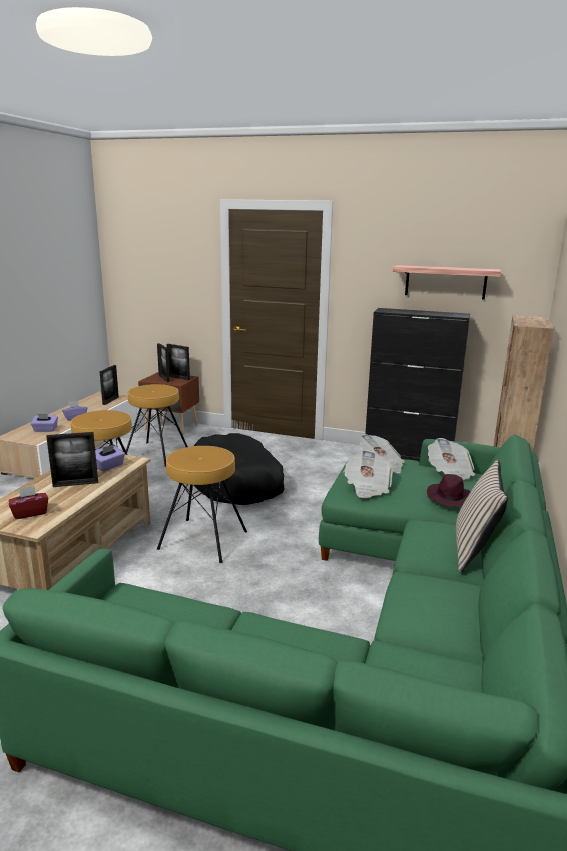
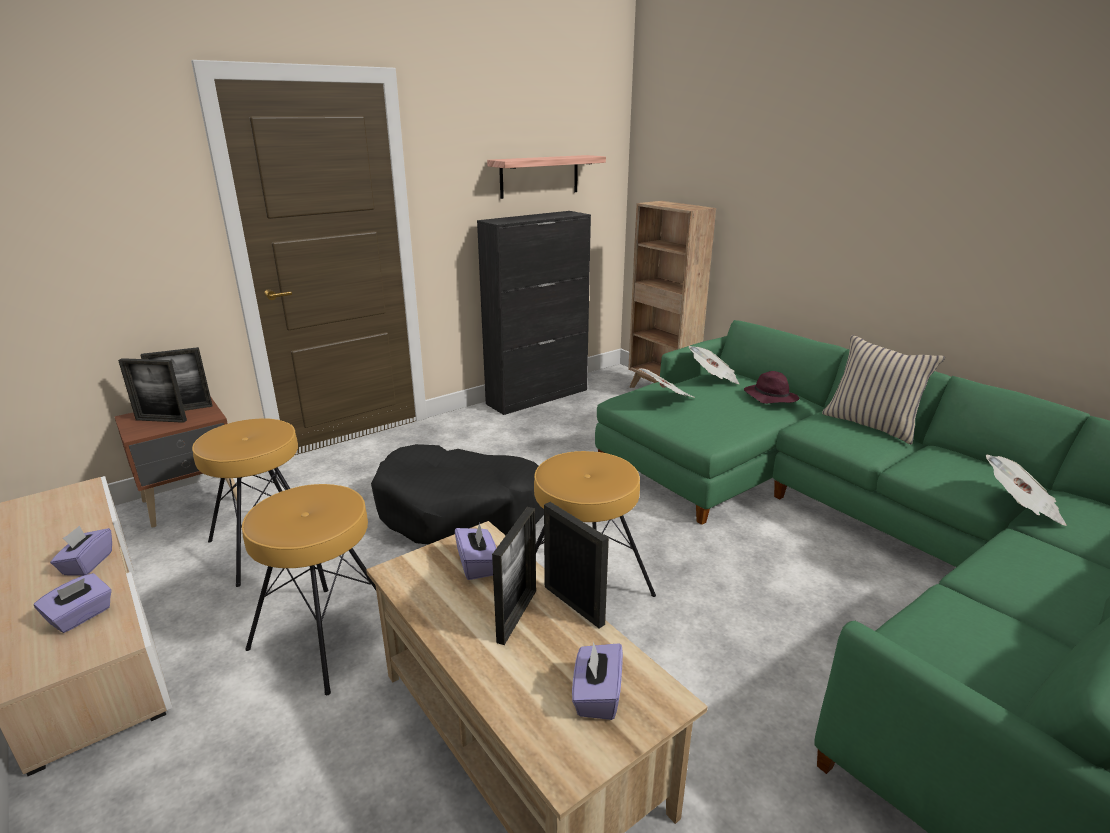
camera: 55 degrees left, 5 degrees up
(30, 513) = (596, 696): red tissue box -> purple tissue box
(110, 400) = (76, 504): picture frame -> picture frame (573, 605)
(367, 487) = (708, 421): newspaper -> newspaper (1020, 507)

